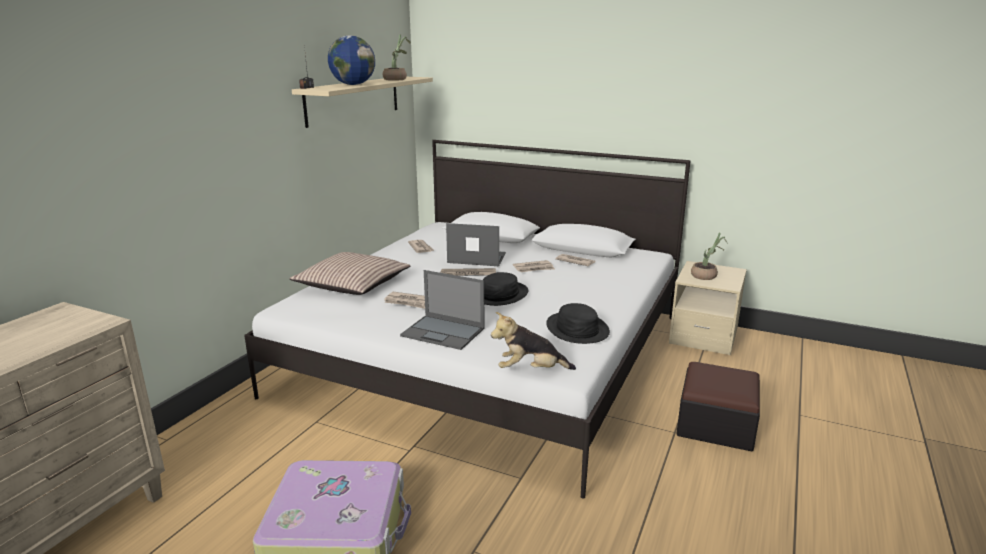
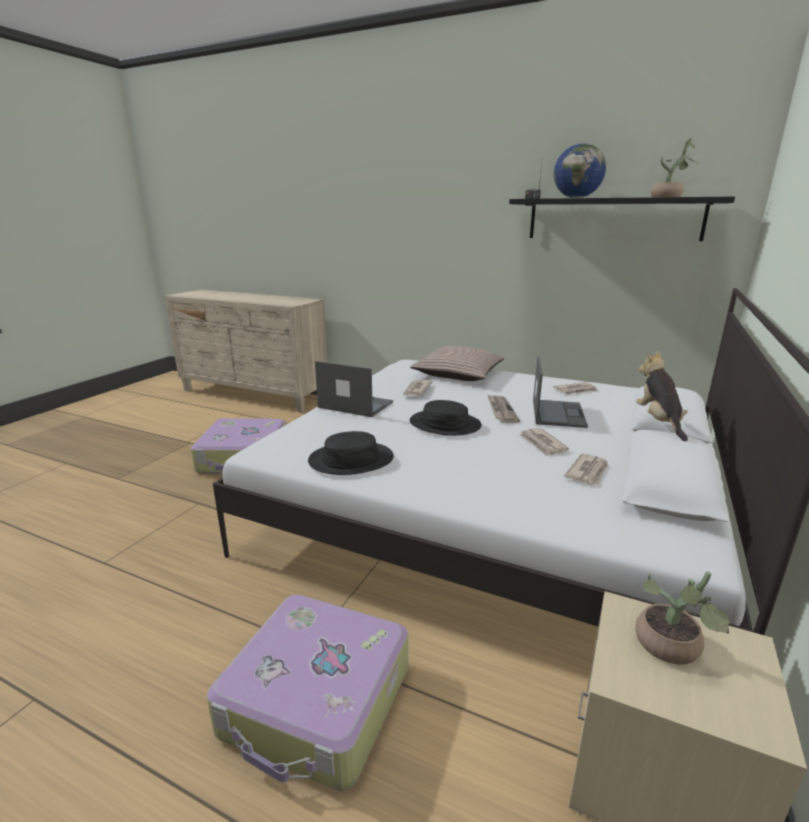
camera: 90 degrees right, 0 degrees up
(354, 100) = (613, 219): beige shelf -> black shelf
(444, 332) = (354, 405): laptop -> laptop turned 90 degrees clockwise
(530, 370) = (271, 436): plush toy -> plush toy (659, 422)
(716, 424) = (317, 701): ottoman -> suitcase

